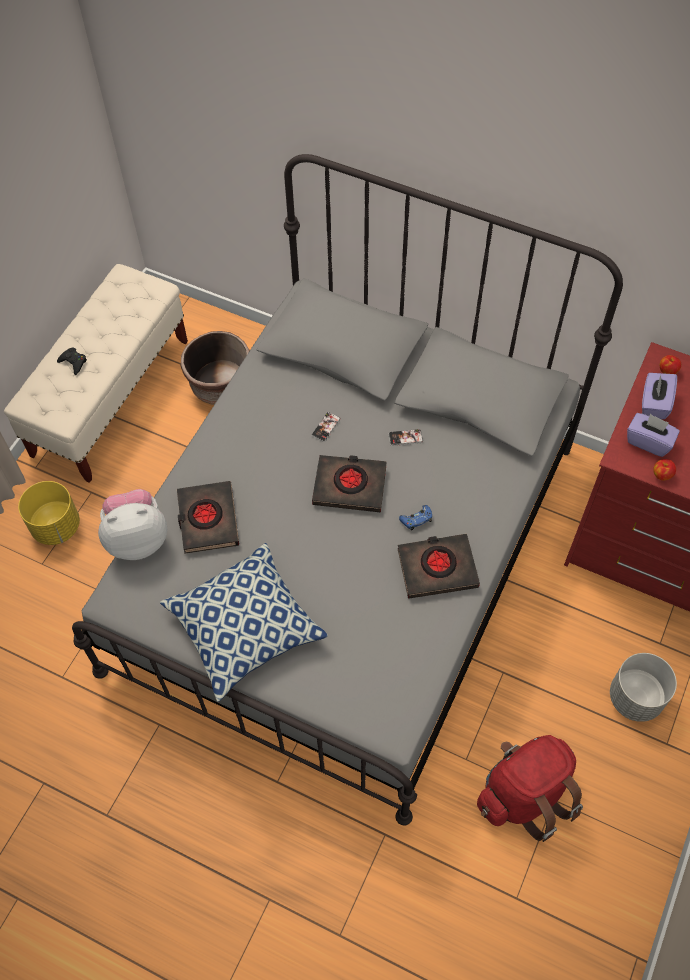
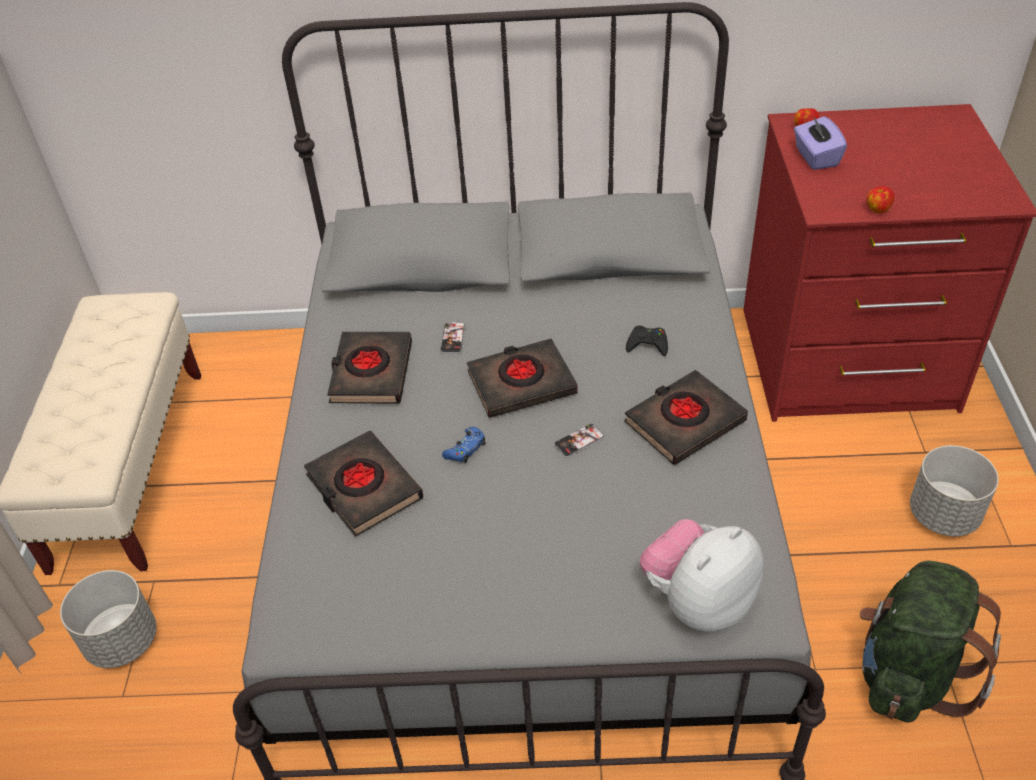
camera: 25 degrees left, 15 degrees down
(56, 526) = (123, 641): yellow planter -> grey planter
(73, 362) = (73, 410): black game controller -> black game controller (647, 344)
(137, 538) = (278, 547): plush toy -> plush toy (698, 601)
(220, 385) = (266, 403): brown planter -> none
(244, 628) = (491, 587): pillow -> none
(258, 431) = (371, 373): none -> black book
(405, 438) = (553, 314): phone -> phone (579, 441)
(416, 519) = (623, 384): blue game controller -> blue game controller (465, 449)
(525, 793) = (908, 674): red backpack -> green backpack
(648, 441) = (839, 188): purple tissue box -> none

